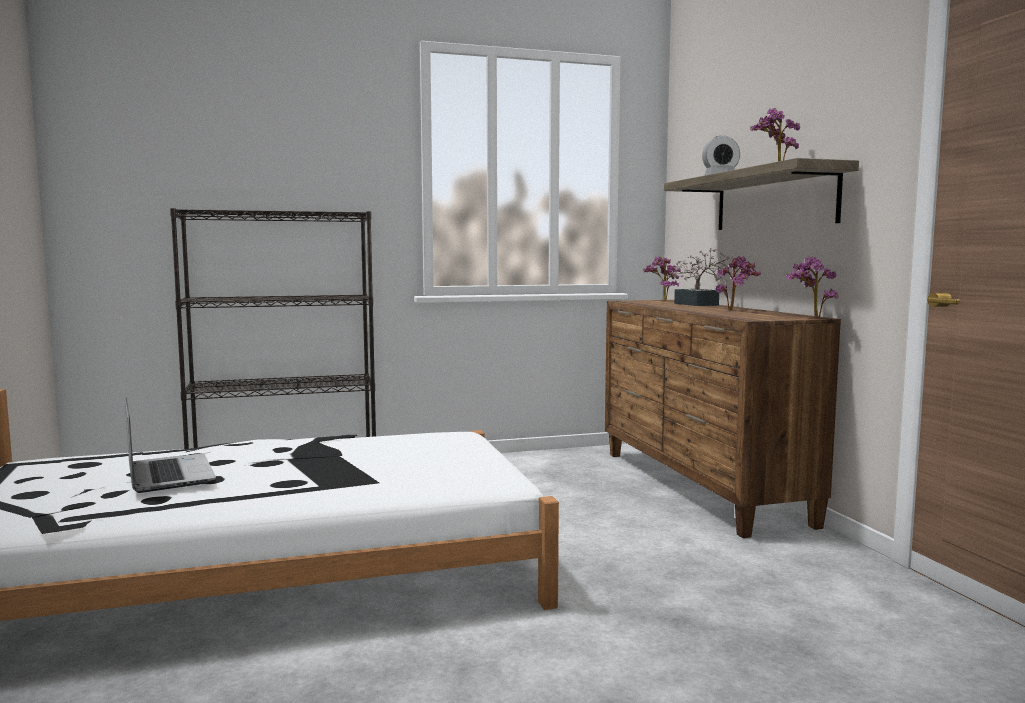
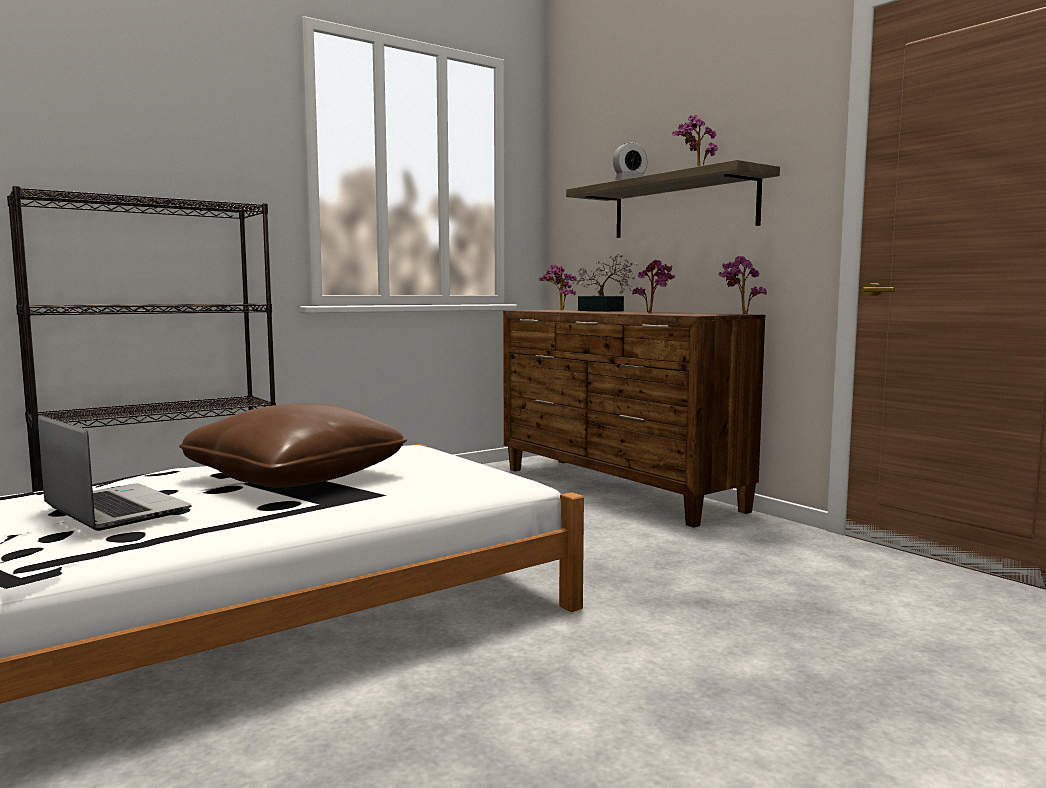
camera: 20 degrees left, 0 degrees up
(331, 458) = (296, 478): none -> brown pillow

